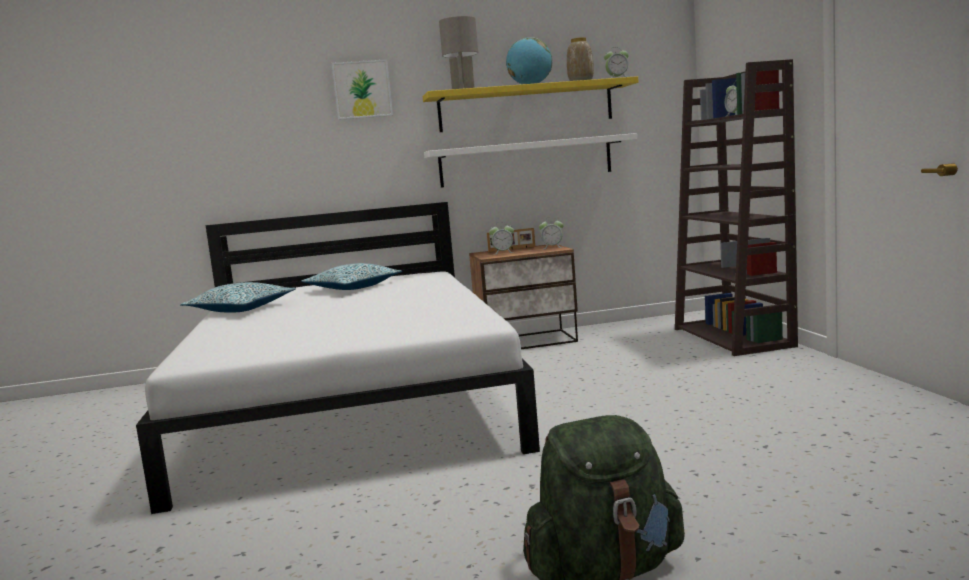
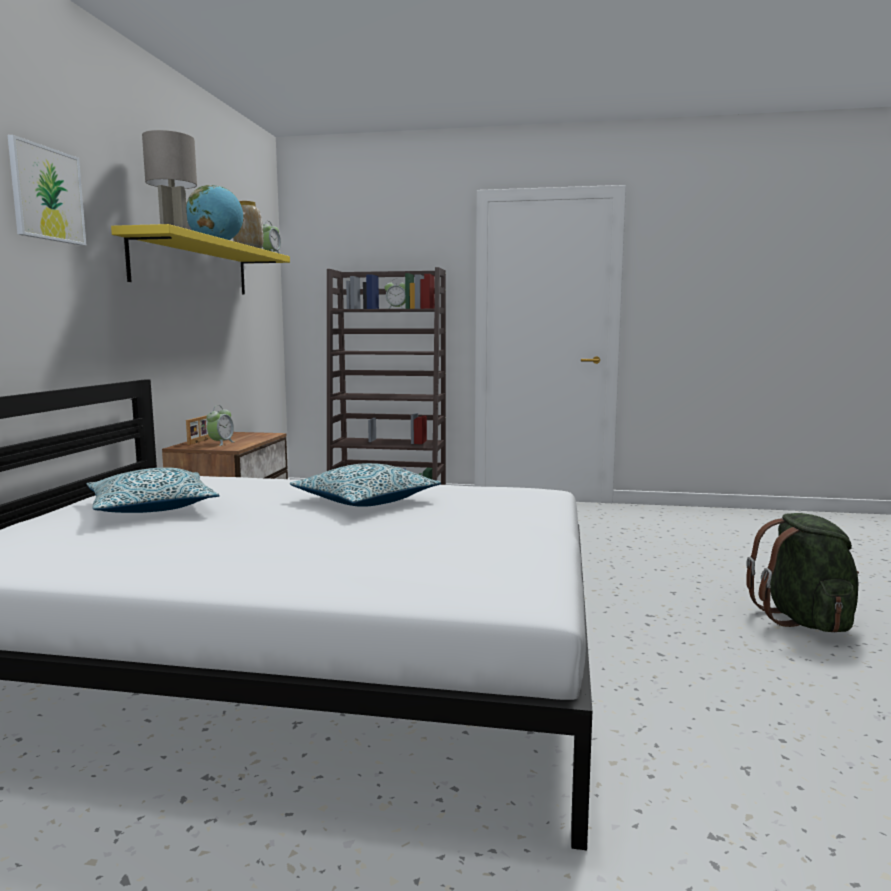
camera: 70 degrees left, 0 degrees up
(241, 309) = (127, 566): pillow -> pillow (365, 501)
(526, 161) = (194, 333): white shelf -> none
(552, 247) = (252, 434): alarm clock -> none

